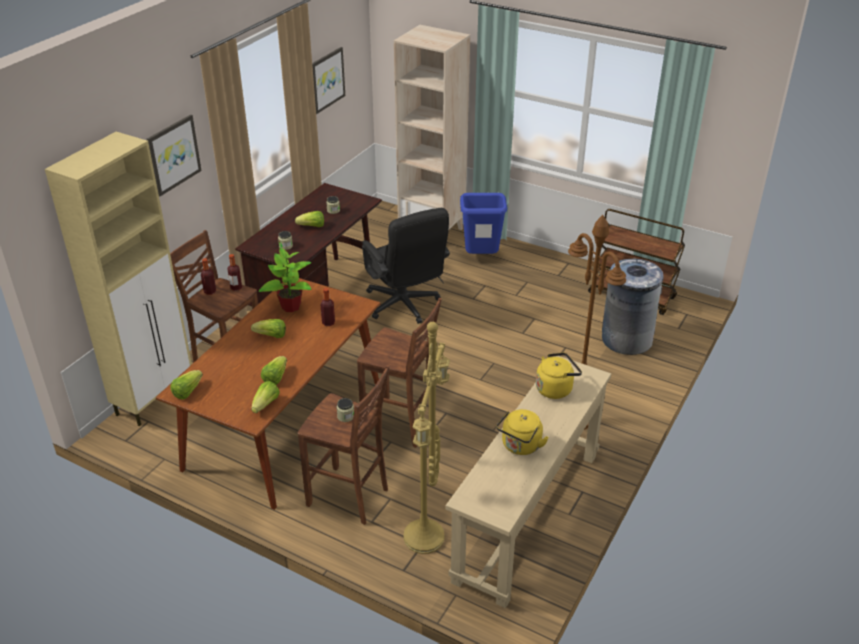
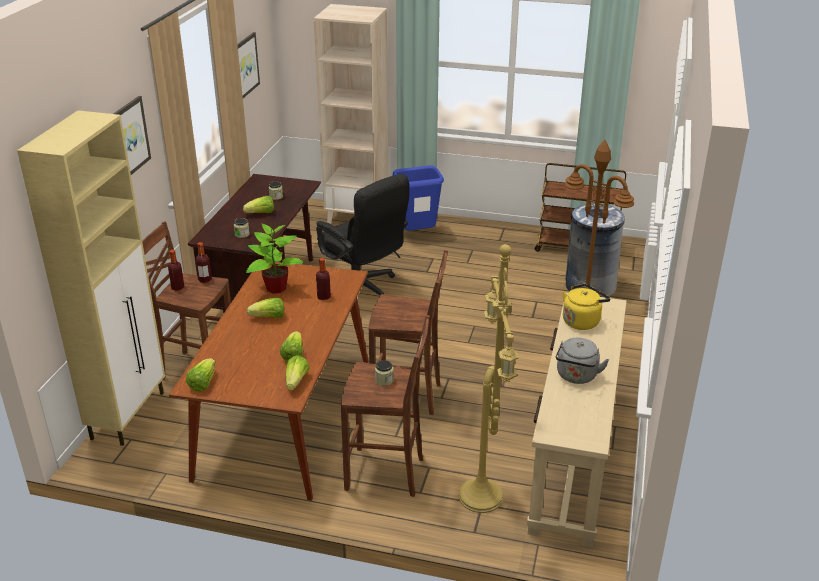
camera: 15 degrees left, 5 degrees down
(520, 446) = (576, 376): yellow kettle -> grey kettle

